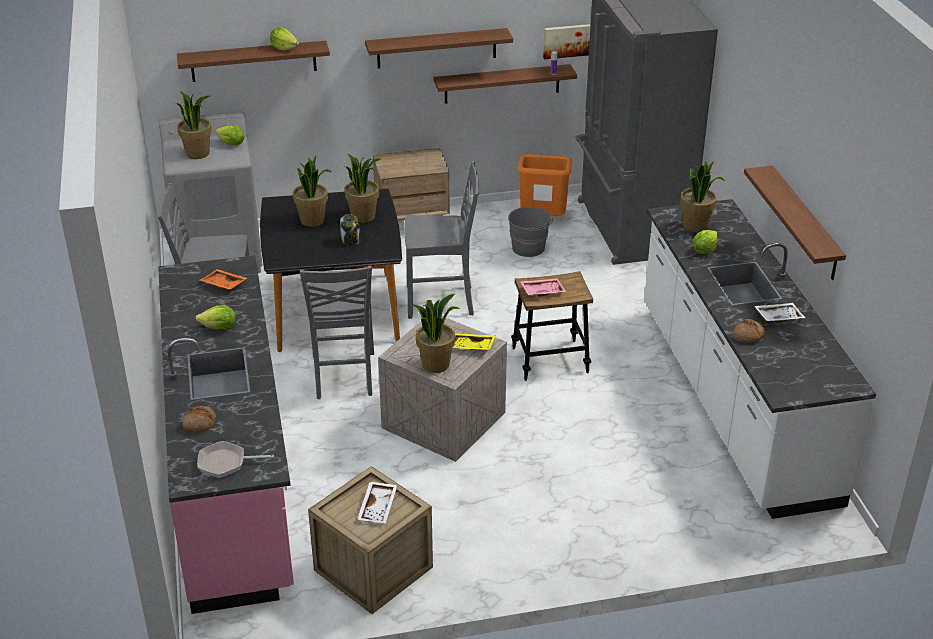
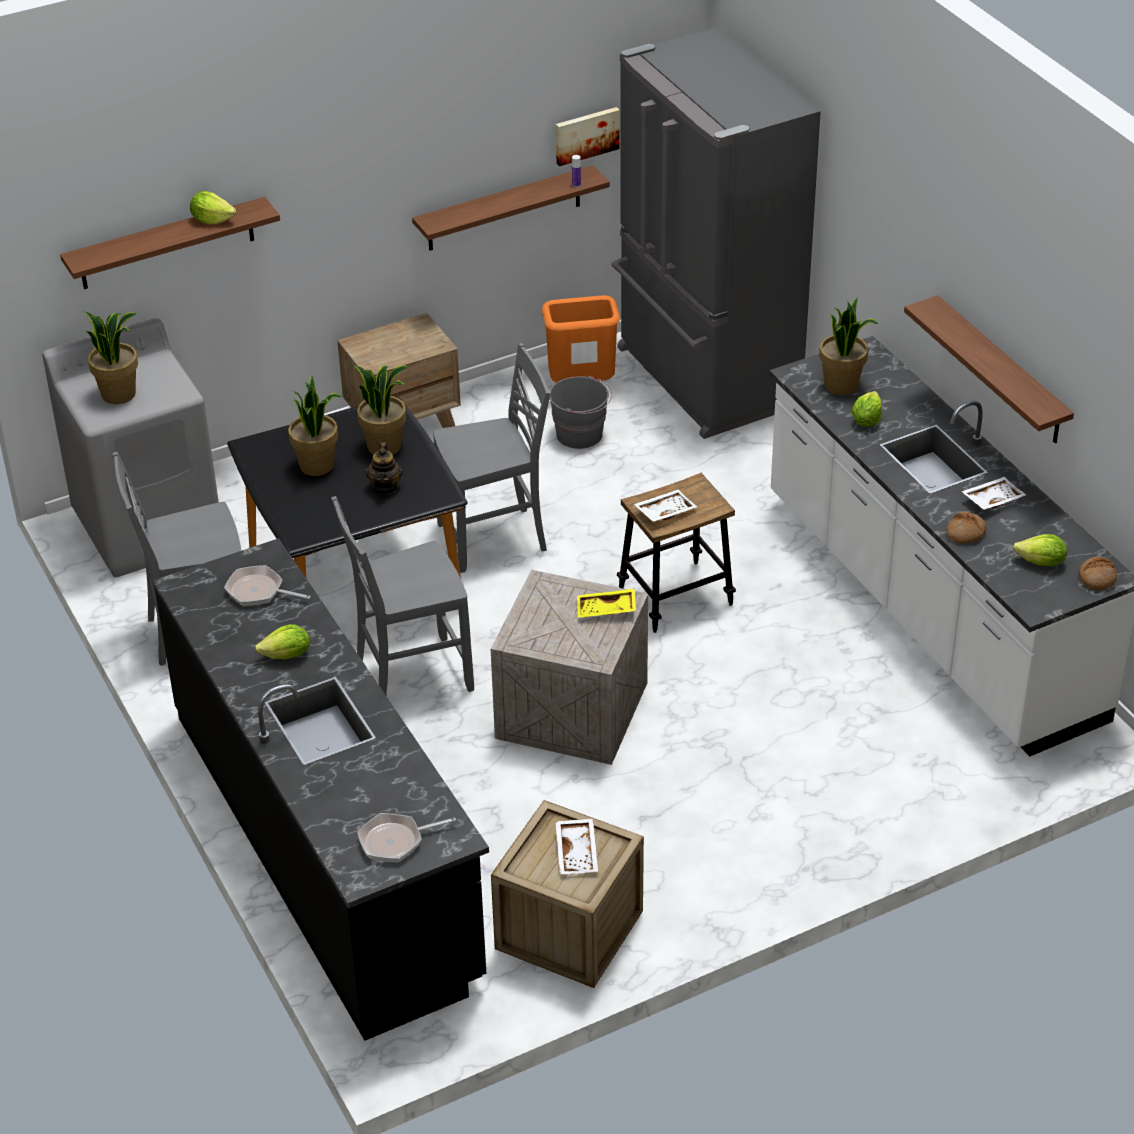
camera: 15 degrees left, 5 degrees up
(199, 423) = (333, 795): bread -> bread (1097, 578)
(223, 285) = (259, 591): orange tray -> frying pan
(231, 144) = (159, 370): lettuce -> lettuce (1041, 563)
(232, 474) = (327, 845): pink counter -> black counter
(343, 376) = (410, 676): grey chair -> grey chair turned 90 degrees clockwise
(351, 240) = (385, 486): jar -> teapot
(436, 48) = (414, 178): shelf -> none
(436, 364) = (571, 644): potted plant -> none
(542, 291) = (664, 511): pink tray -> white tray

